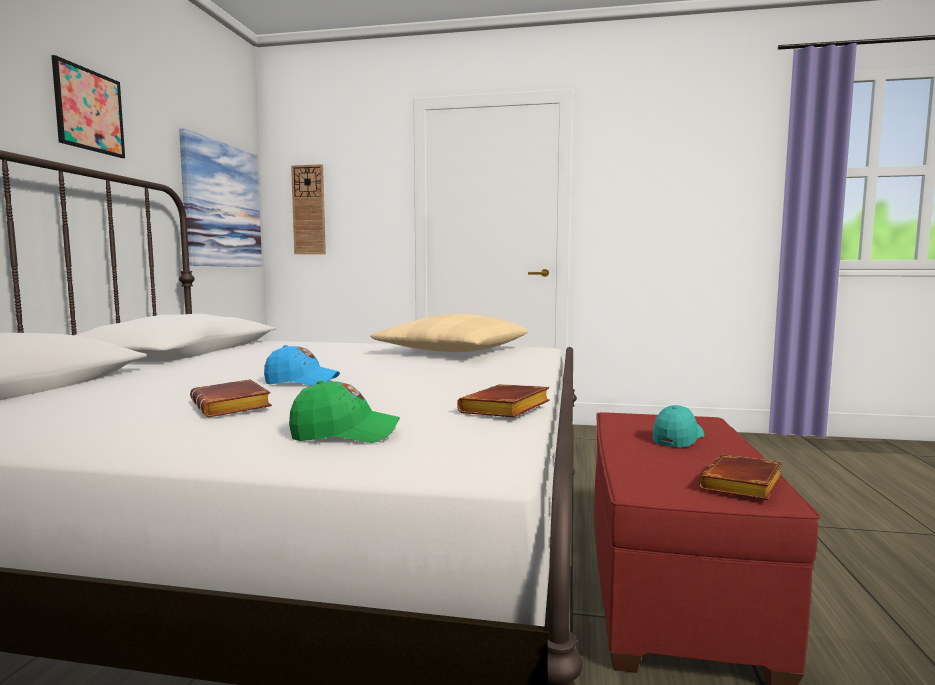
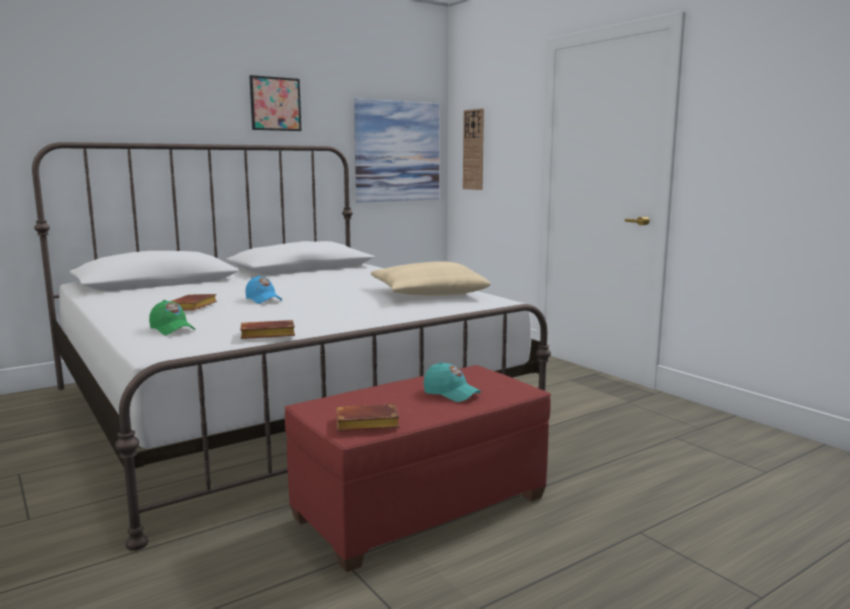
camera: 45 degrees right, 5 degrees up
(678, 438) = (451, 394): turquoise cap -> turquoise cap turned 45 degrees clockwise

